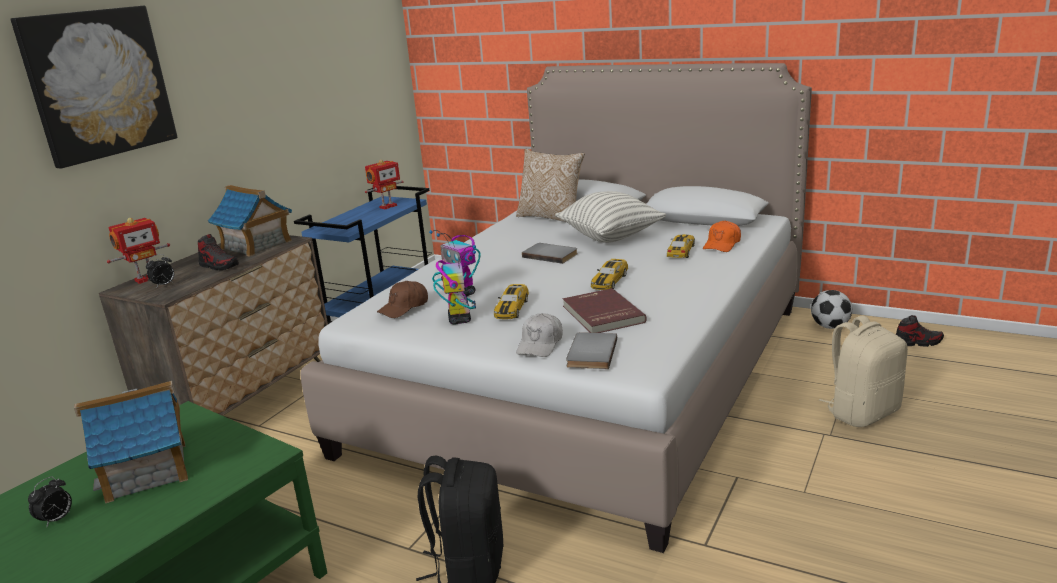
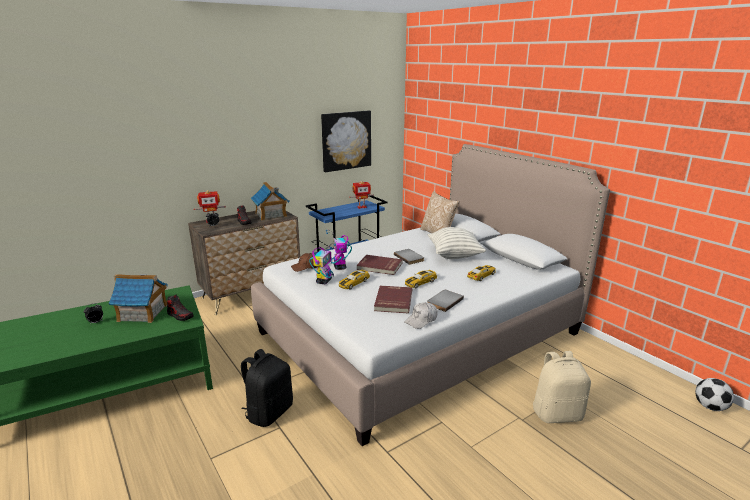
camera: 25 degrees right, 0 degrees up
(98, 84) = (206, 124): picture -> picture (346, 140)
(522, 277) = (379, 266): none -> red book
(540, 344) = (343, 308): white cap -> white cap (421, 320)
(590, 353) = (359, 321): grey book -> grey book (443, 301)
(722, 244) = (511, 278): orange cap -> none
(830, 327) = (593, 351): football -> football (710, 407)
(917, 342) = (645, 382): shoe -> shoe (180, 315)

